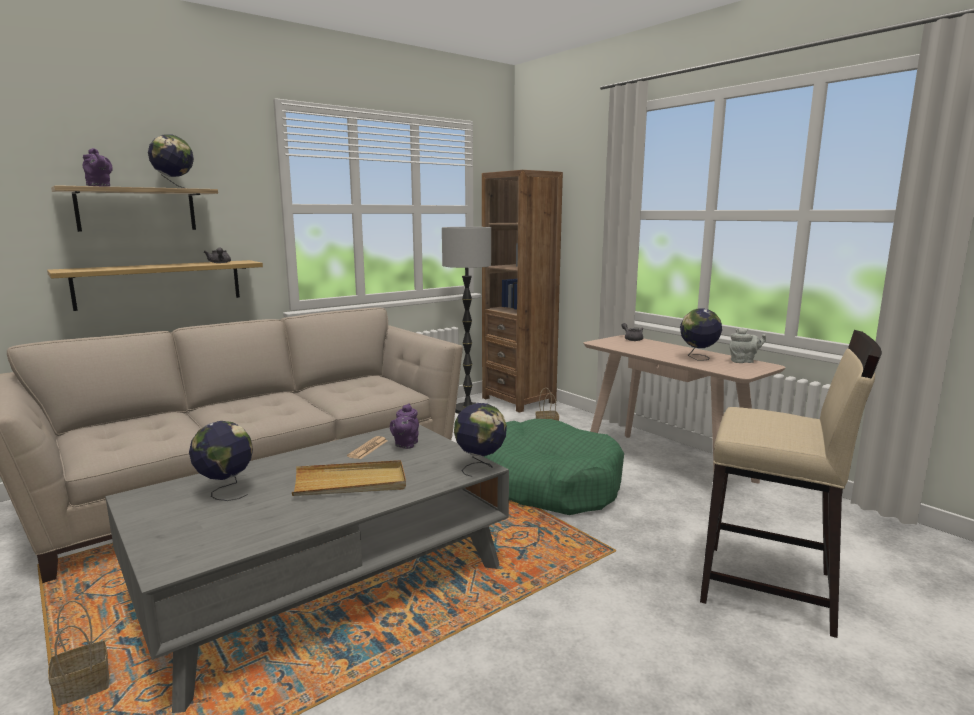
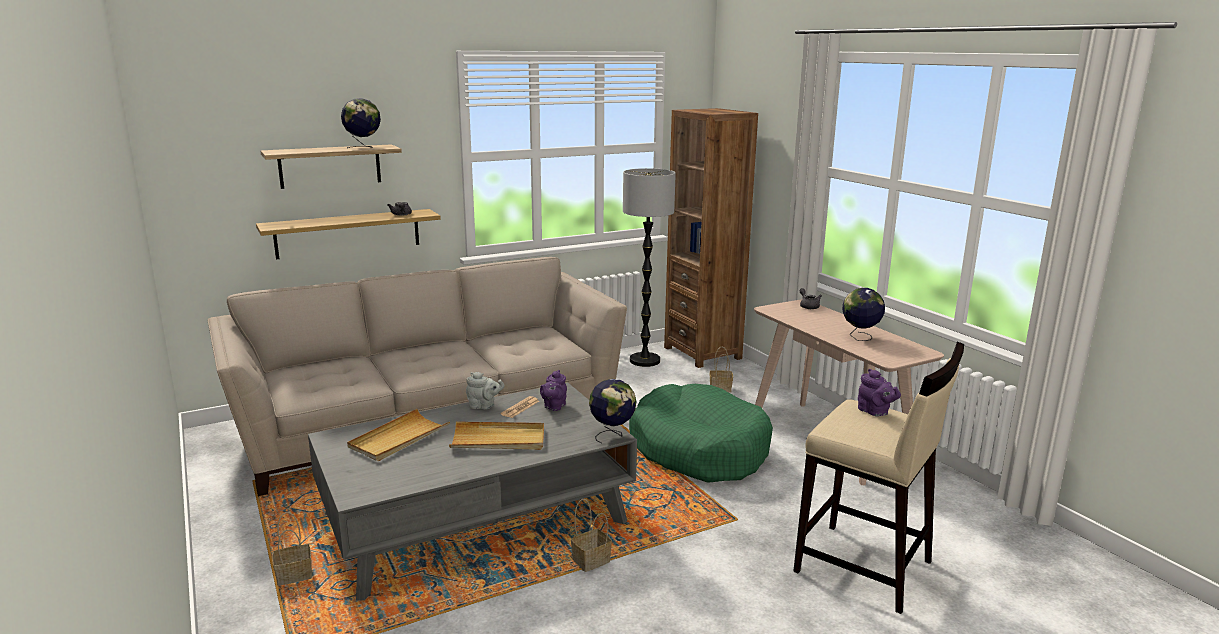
camera: 10 degrees right, 5 degrees up
(99, 186) = (300, 151): purple teapot -> purple teapot (875, 412)
(226, 491) = (399, 438): globe -> beige tray
(472, 616) = (591, 560): none -> basket
(744, 361) = (905, 345): grey teapot -> grey teapot (484, 406)

